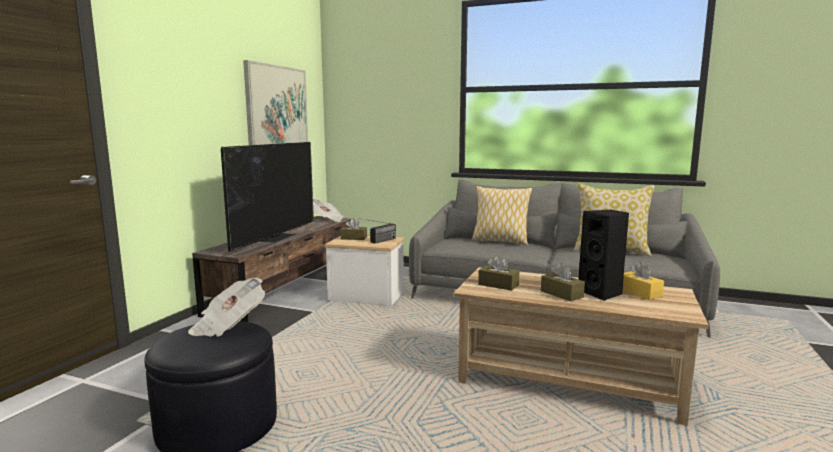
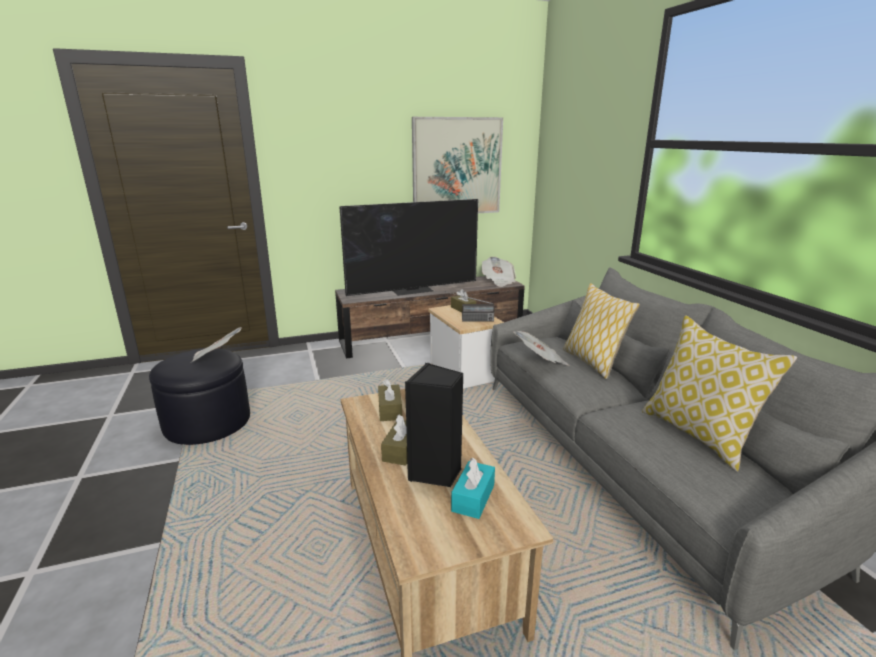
camera: 50 degrees right, 10 degrees up
(477, 249) = (540, 361): none -> newspaper
(639, 292) = (473, 498): yellow tissue box -> turquoise tissue box

